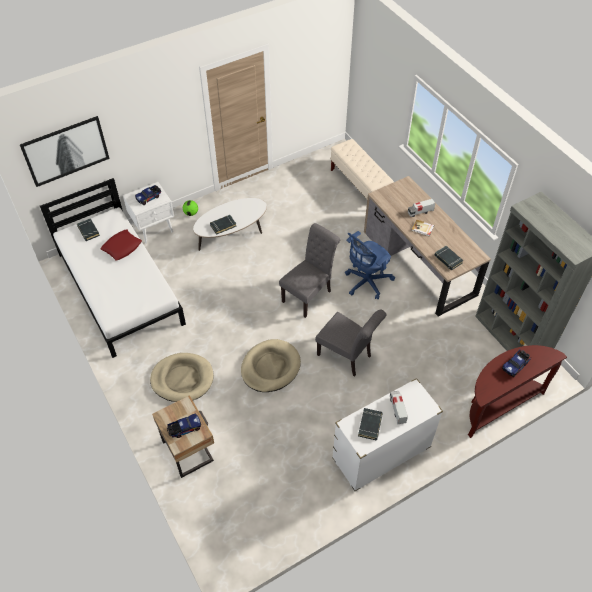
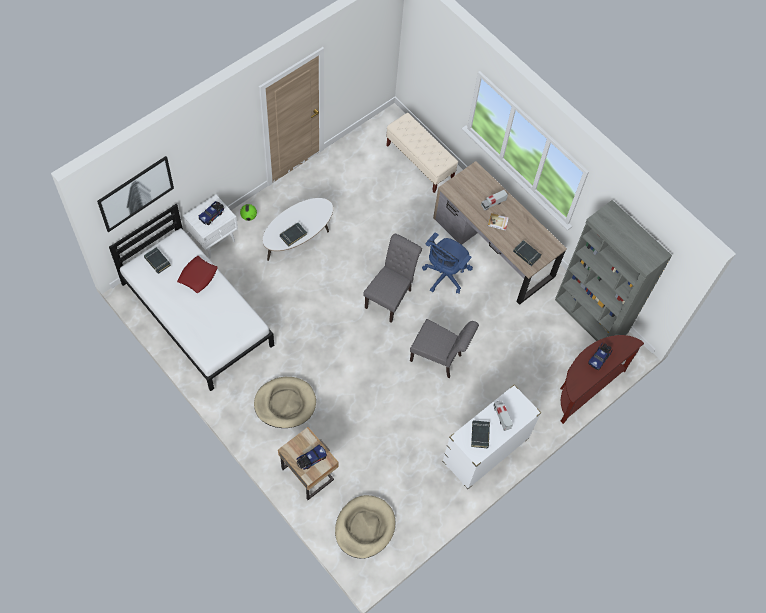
camera: 15 degrees left, 10 degrees up
(270, 367) = (367, 380): beige dog bed -> beige dog bed (364, 527)

